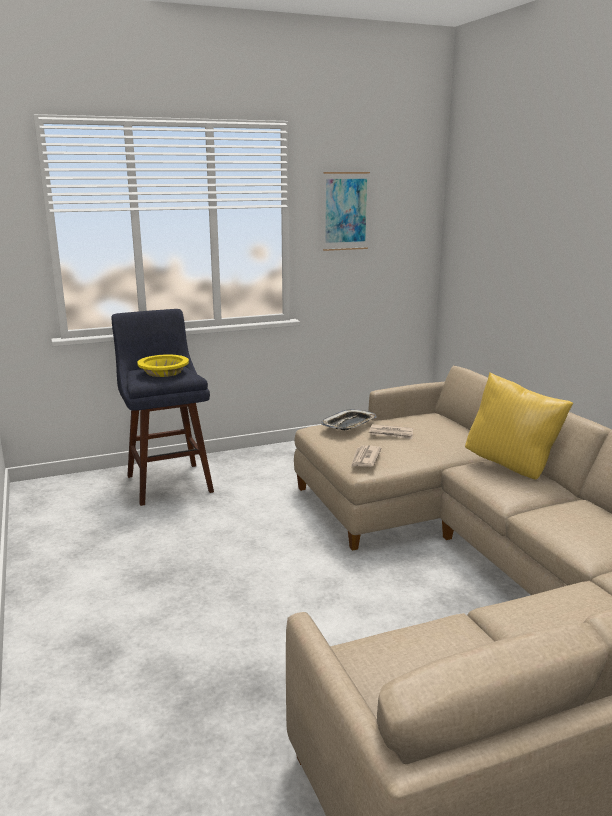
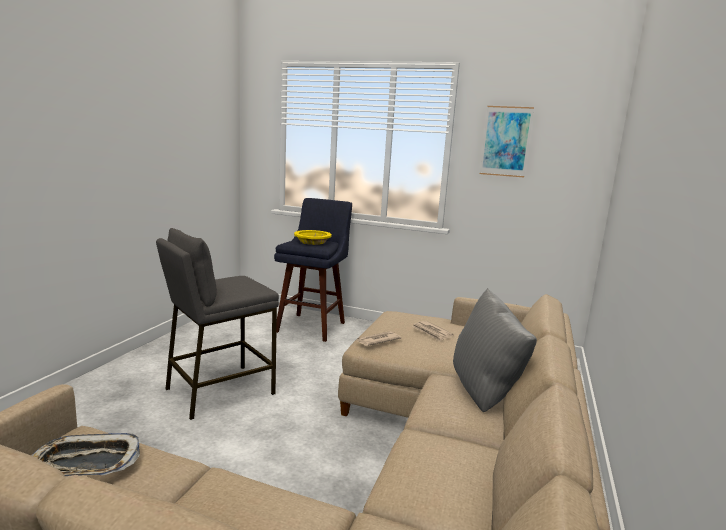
camera: 40 degrees right, 5 degrees down
(207, 589) = (219, 391): none -> grey stool
(349, 424) = (417, 317): tray -> tray (84, 464)
(511, 466) = (485, 393): yellow pillow -> grey pillow

